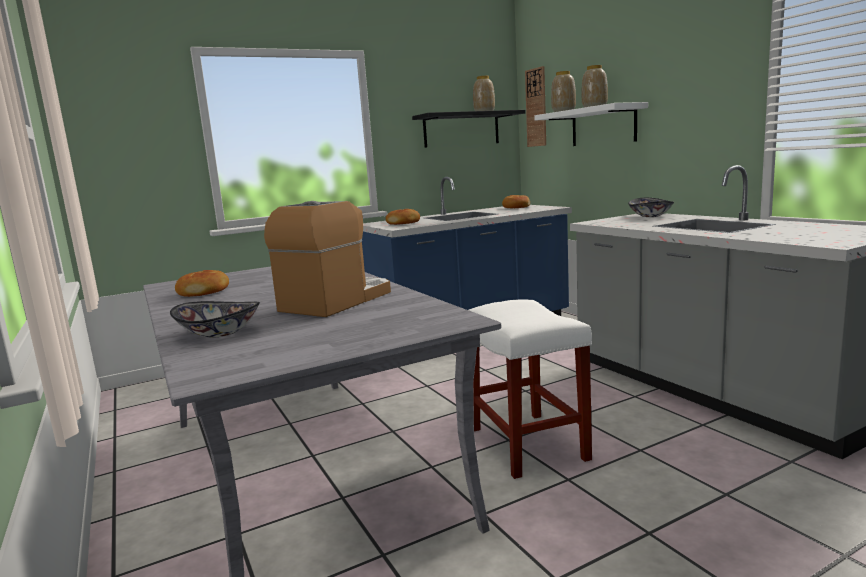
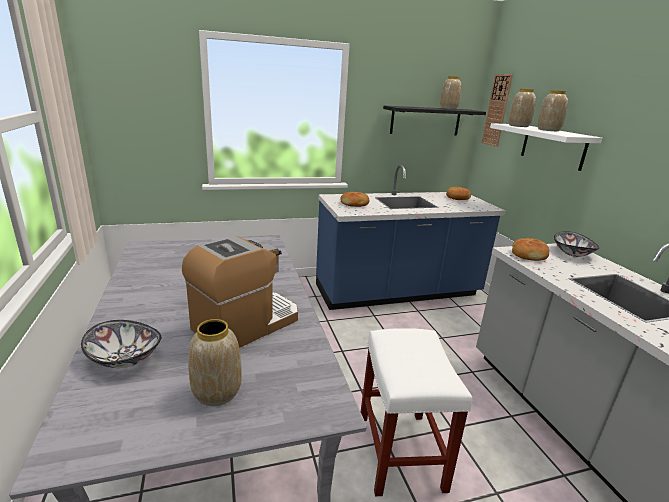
camera: 10 degrees right, 10 degrees up
(204, 292) = (160, 270): bread -> bread (529, 255)
(338, 331) = (217, 393): none -> vase

